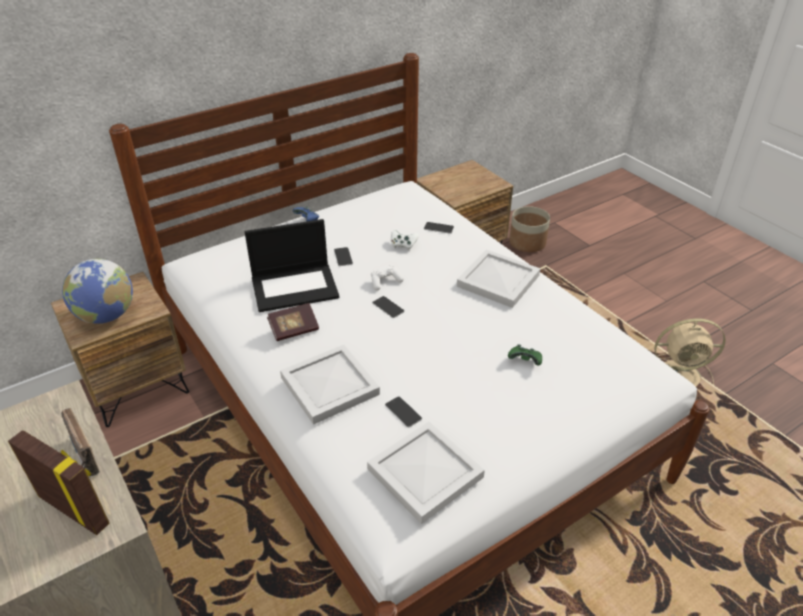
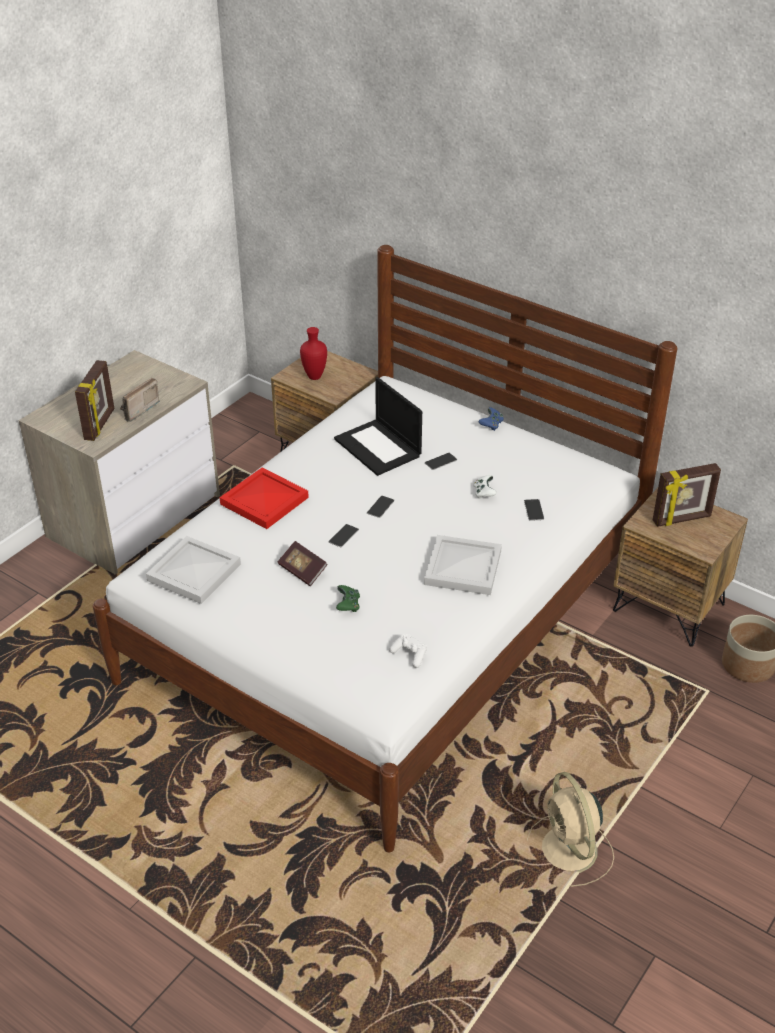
camera: 70 degrees right, 0 degrees up
(106, 316) = (315, 377): globe -> red vase
(294, 329) = (322, 463): book -> book (302, 571)
(331, 386) = (264, 502): white tray -> red tray
(385, 282) = (417, 496): white game controller -> white game controller (409, 654)
(403, 412) = (253, 546): phone -> phone (343, 536)
(460, 182) = (682, 519): none -> picture frame

